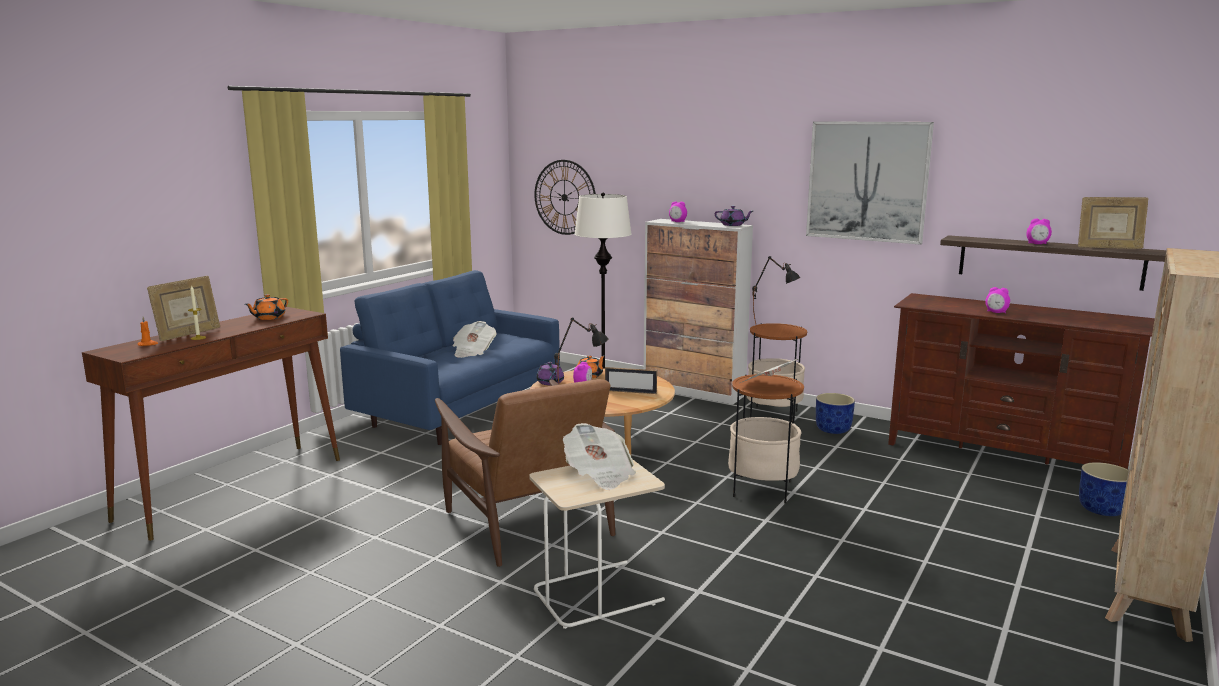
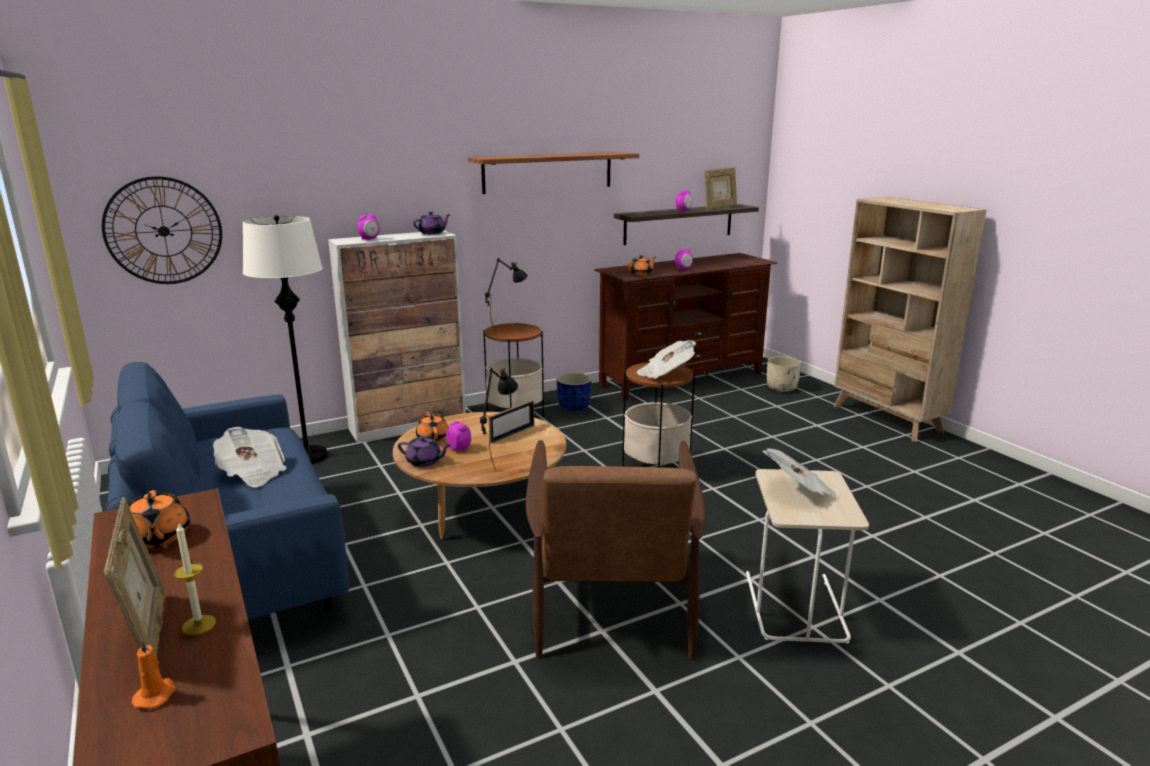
camera: 60 degrees left, 5 degrees up
(527, 520) = (612, 602): brown armchair -> brown armchair turned 90 degrees clockwise
(867, 181) = (548, 172): picture -> shelf
(932, 305) = (641, 274): none -> orange teapot
(1102, 509) = (781, 388): blue planter -> beige planter

